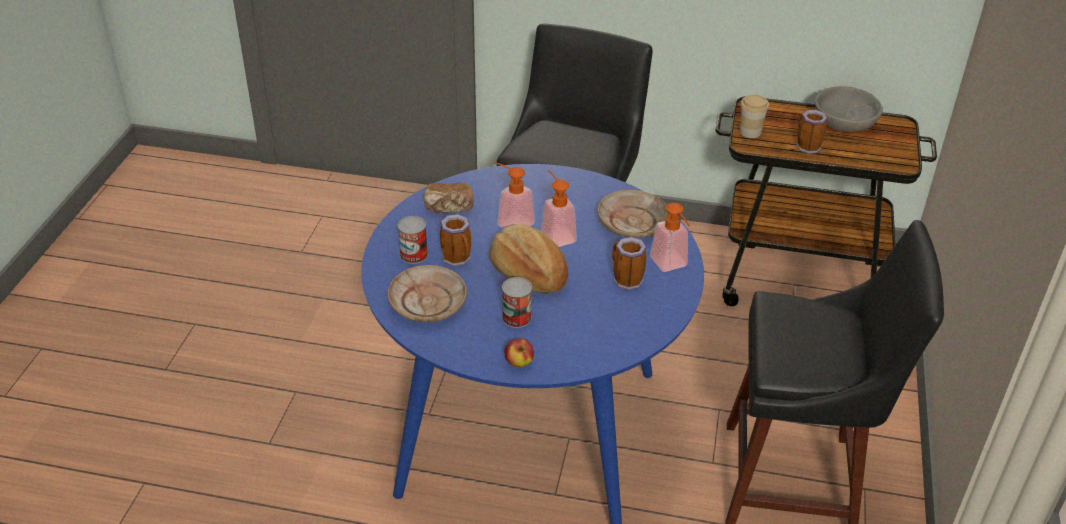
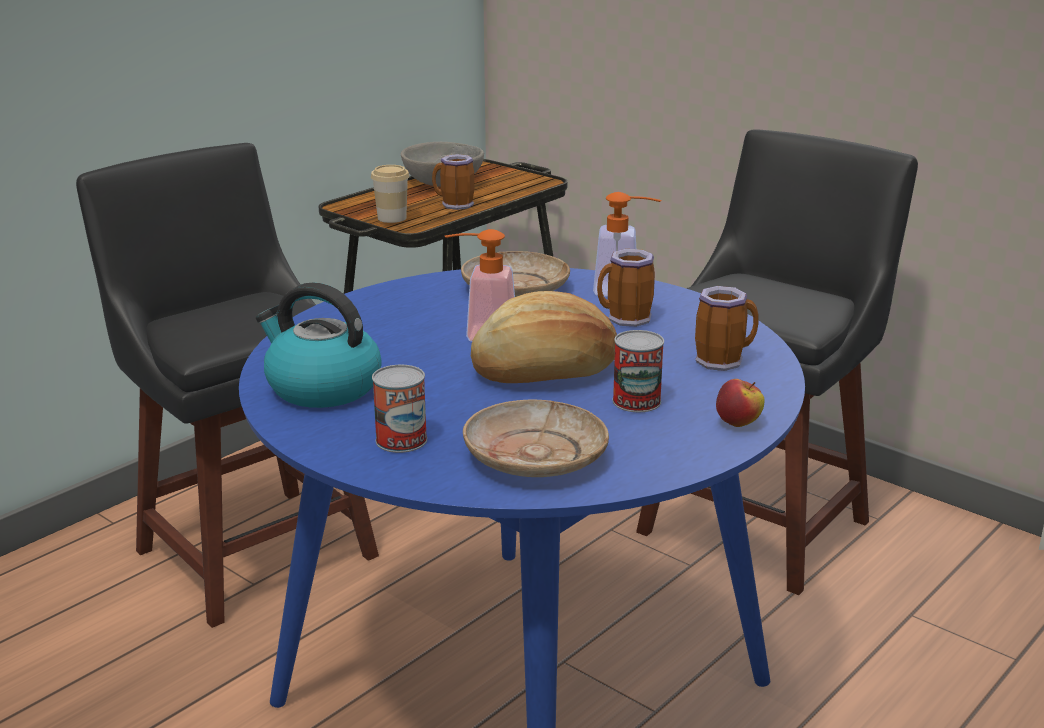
camera: 60 degrees left, 15 degrees down
(449, 208) = (321, 387): bread -> kettle
(459, 259) = (455, 409): mug -> mug (723, 361)
(511, 222) = (416, 355): soap dispenser -> none

